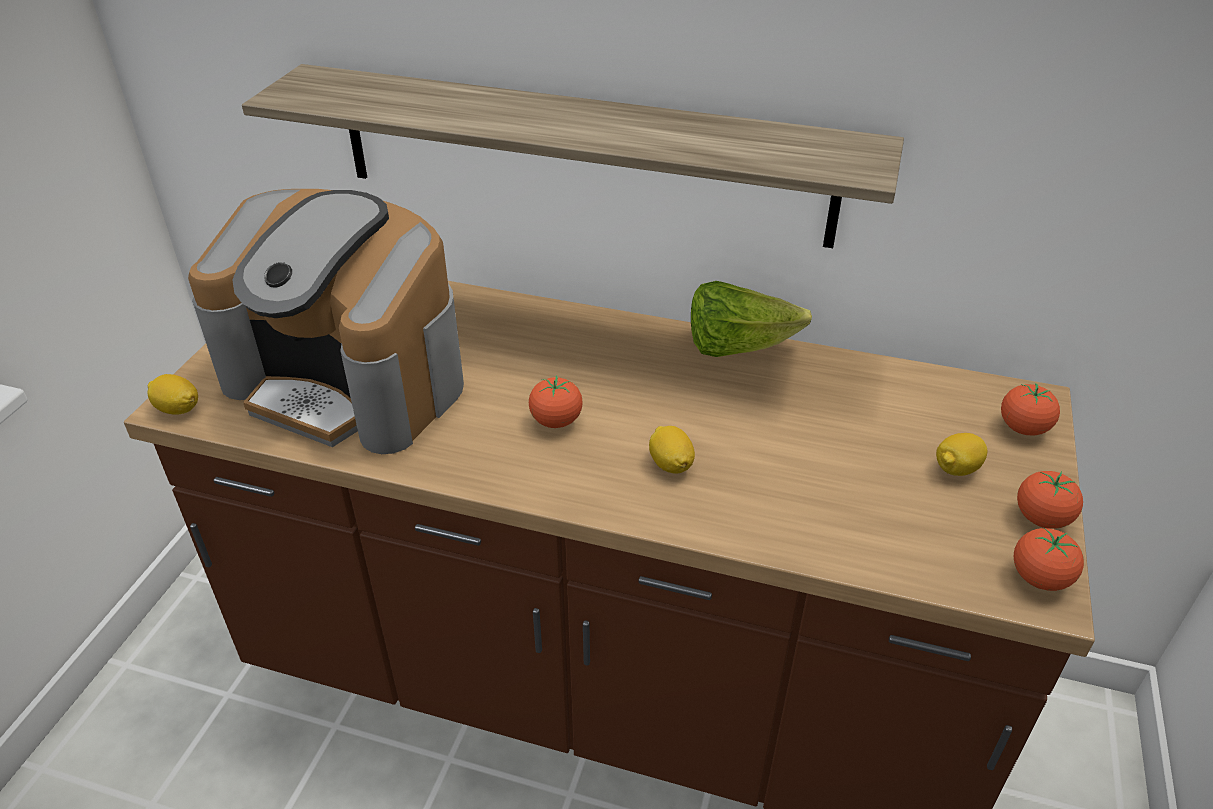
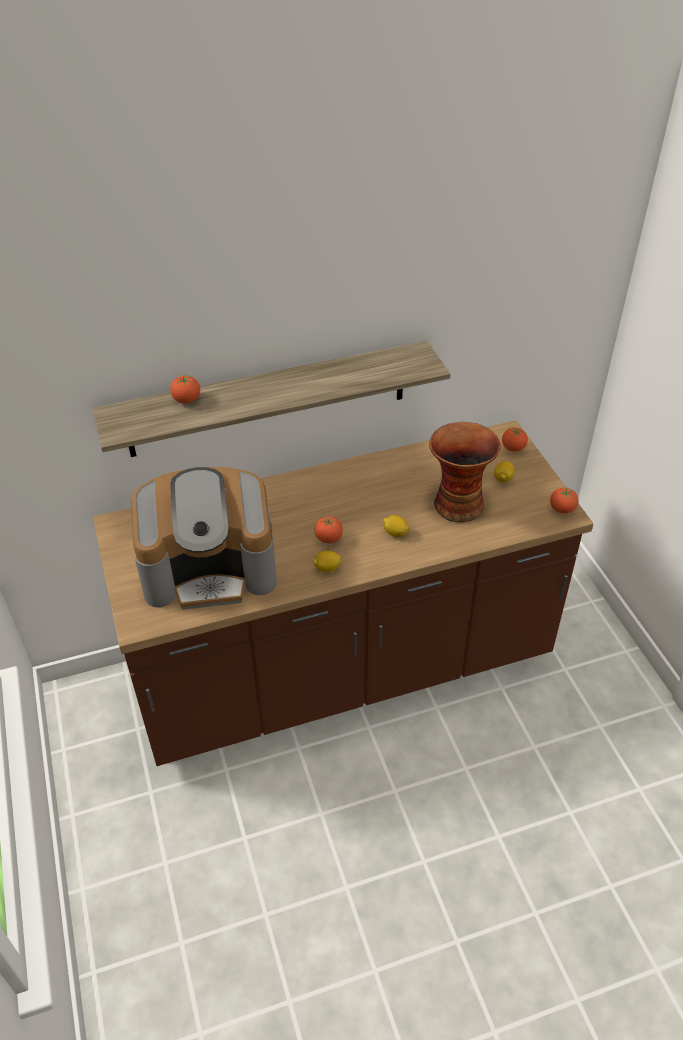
camera: 35 degrees left, 5 degrees up
(178, 409) = (141, 626): lemon -> lemon (327, 568)
(737, 347) = (371, 463): lettuce -> none
(826, 470) = (457, 504): none -> vase
(1041, 518) = (546, 485): tomato -> tomato (187, 400)

